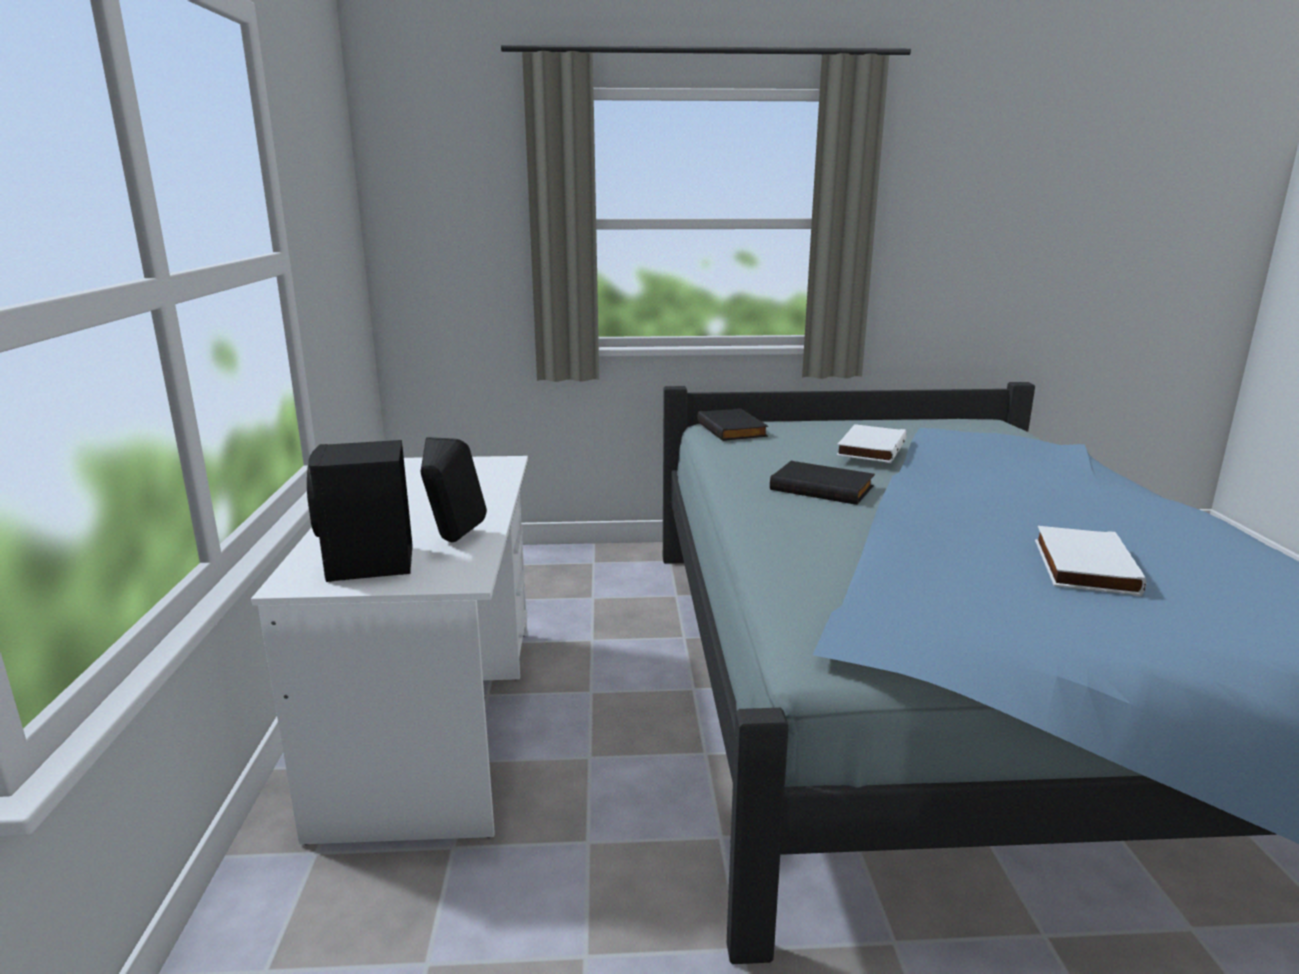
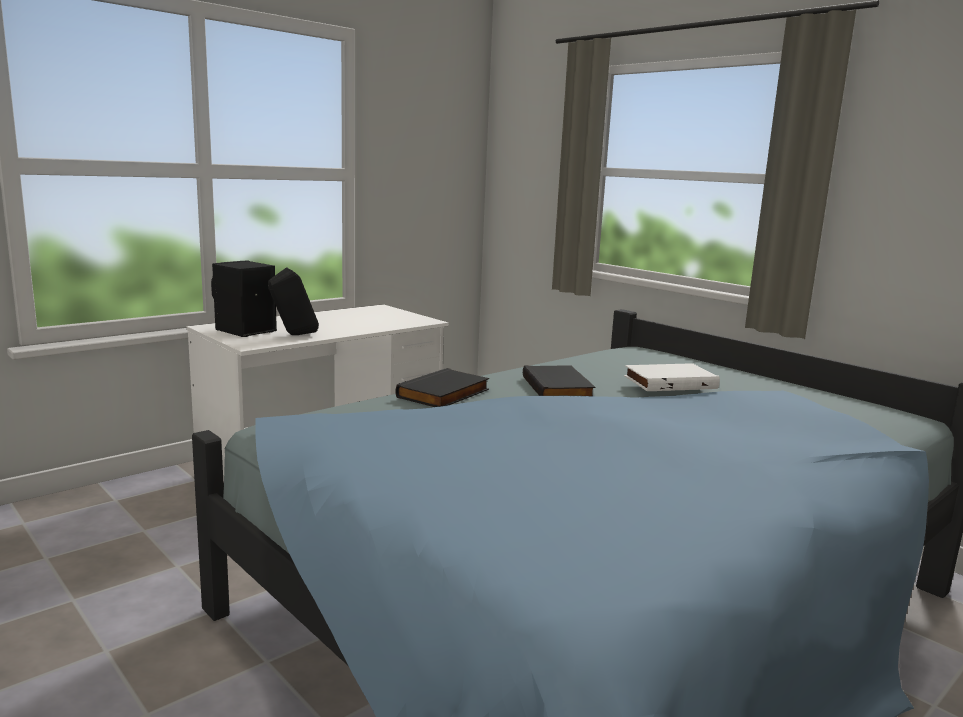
camera: 50 degrees right, 5 degrees down
(733, 429) = (634, 351): black book -> black book (444, 394)
(1081, 566) = (524, 467): white book -> none

